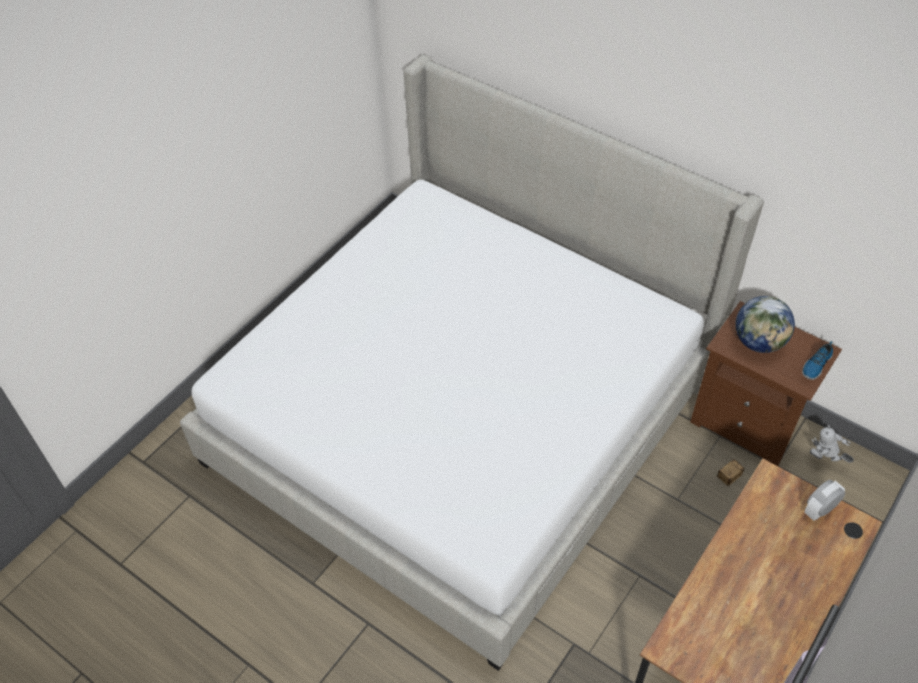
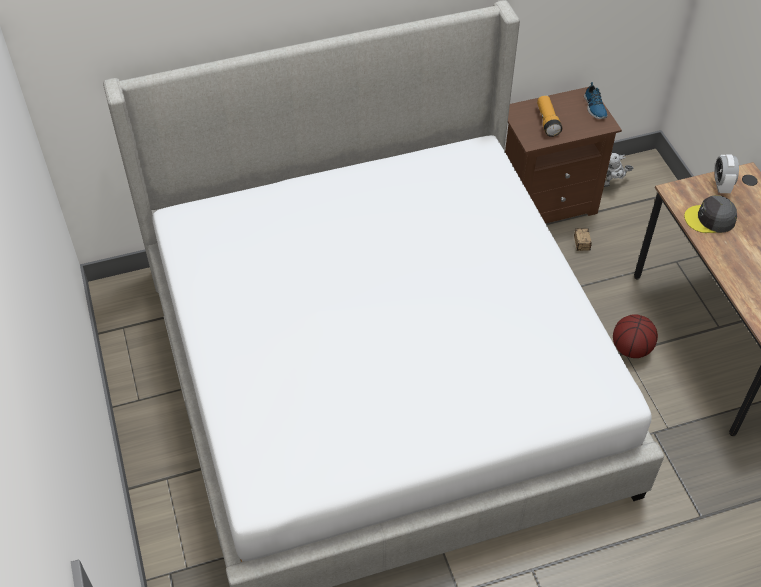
camera: 55 degrees left, 0 degrees up
(649, 578) = (631, 348): none -> basketball
(758, 342) = (547, 121): globe -> flashlight
(765, 522) = (710, 219): none -> grey cap

